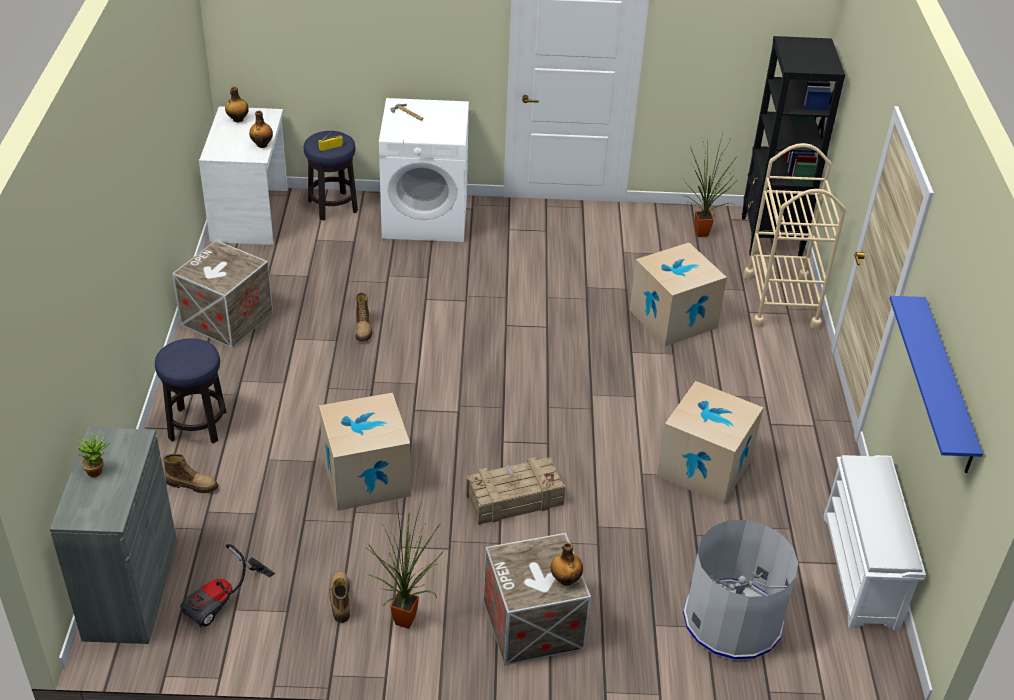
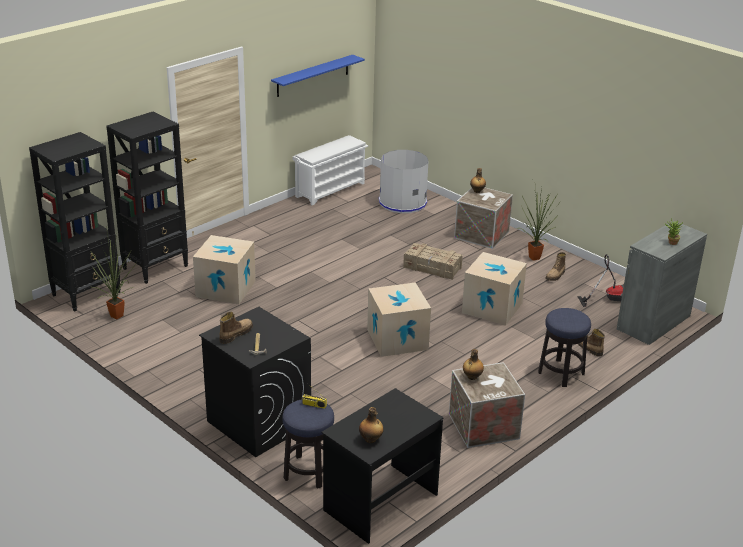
camera: 135 degrees left, 10 degrees down
(251, 215) = (380, 501): white desk -> black desk
(262, 144) = (380, 404): bottle -> bottle (472, 377)
(363, 329) = (403, 373): boot -> boot (235, 334)
(426, 218) = (258, 423): white washing machine -> black washing machine
(704, 467) = (329, 237): cardboard box -> cardboard box (397, 339)
(781, 301) = (156, 267): beige cart -> black bookcase

